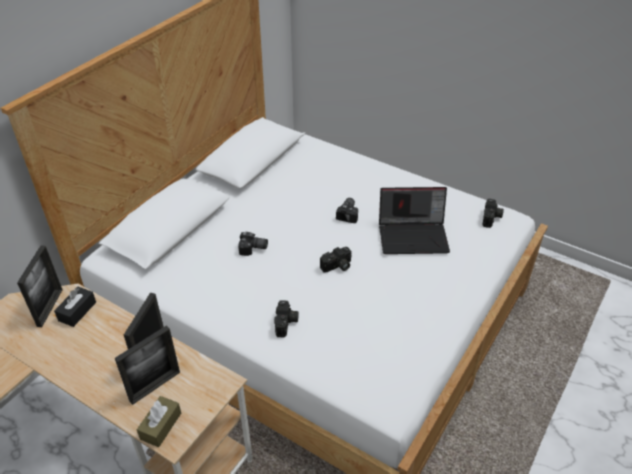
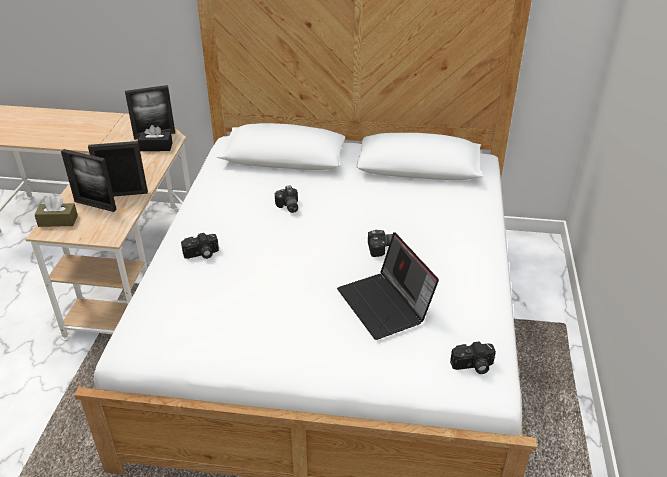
camera: 65 degrees right, 5 degrees down
(337, 266) = (294, 262): camera -> none

